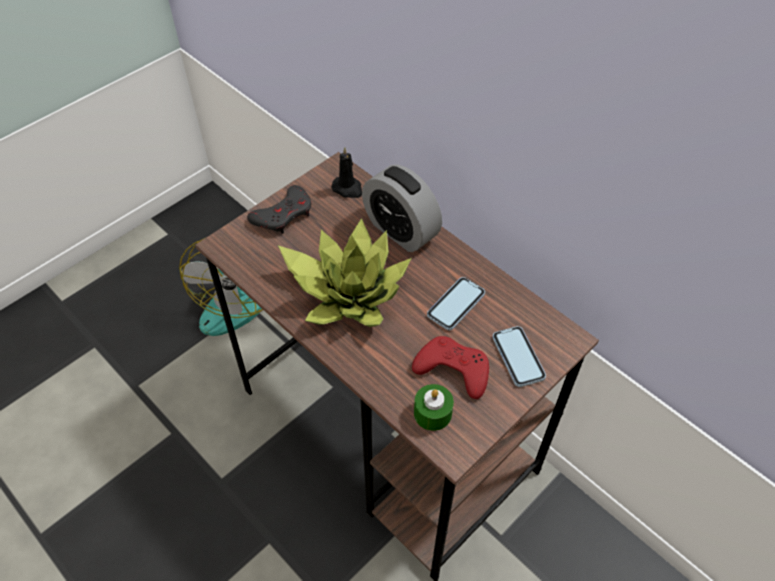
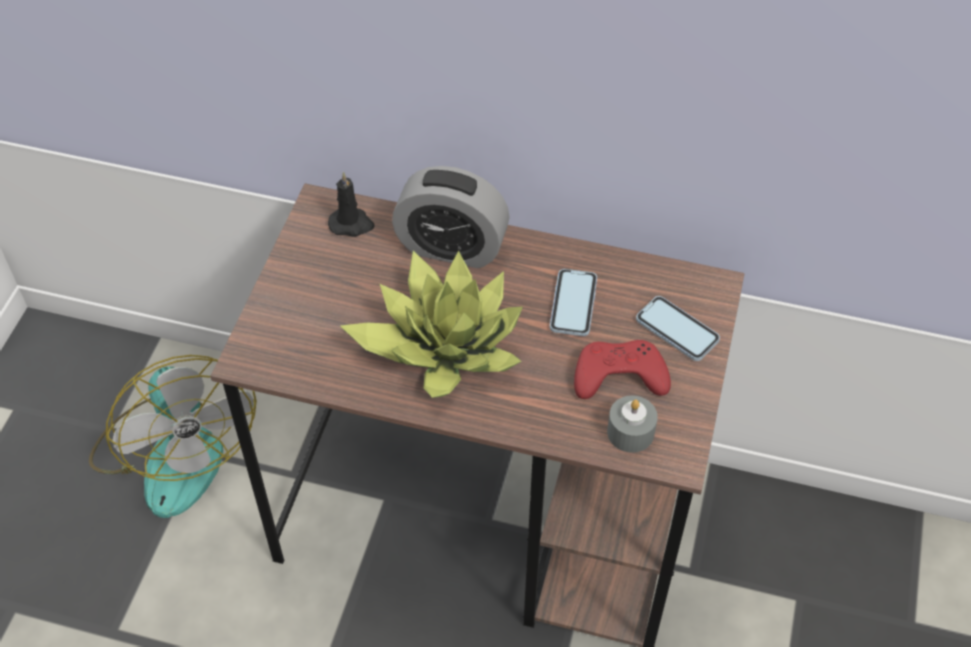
camera: 30 degrees left, 0 degrees up
(283, 214) = (296, 290): grey game controller -> none
(432, 413) = (630, 432): green candle -> grey candle

